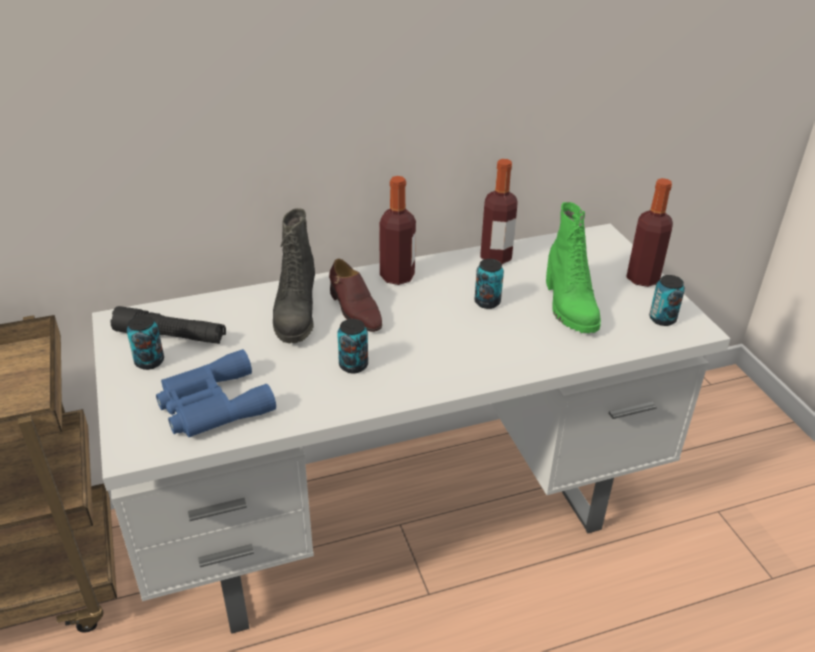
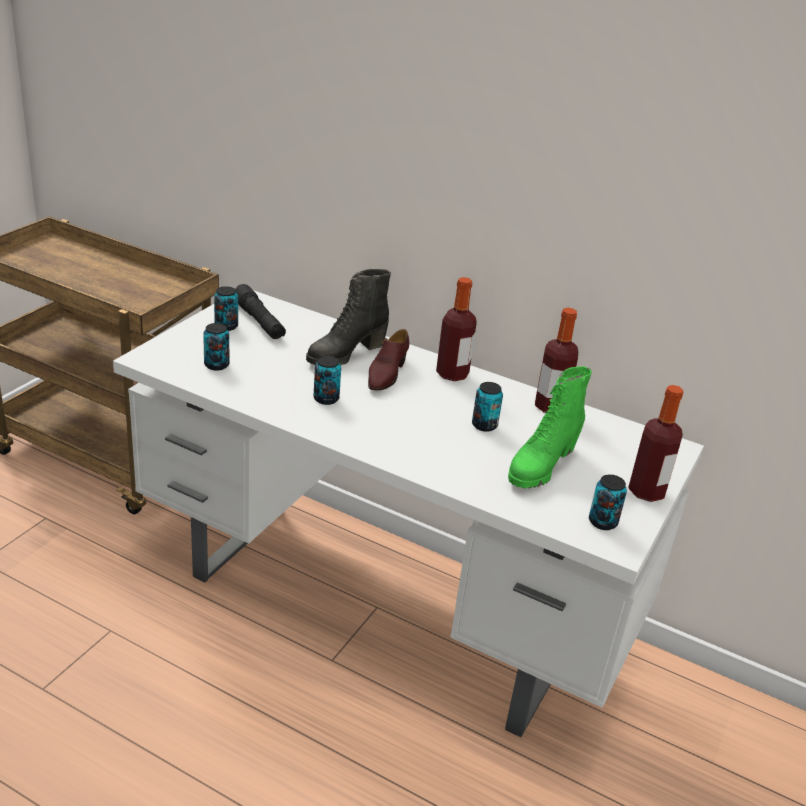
camera: 45 degrees right, 5 degrees down
(211, 405) = (216, 365): blue binoculars -> can

